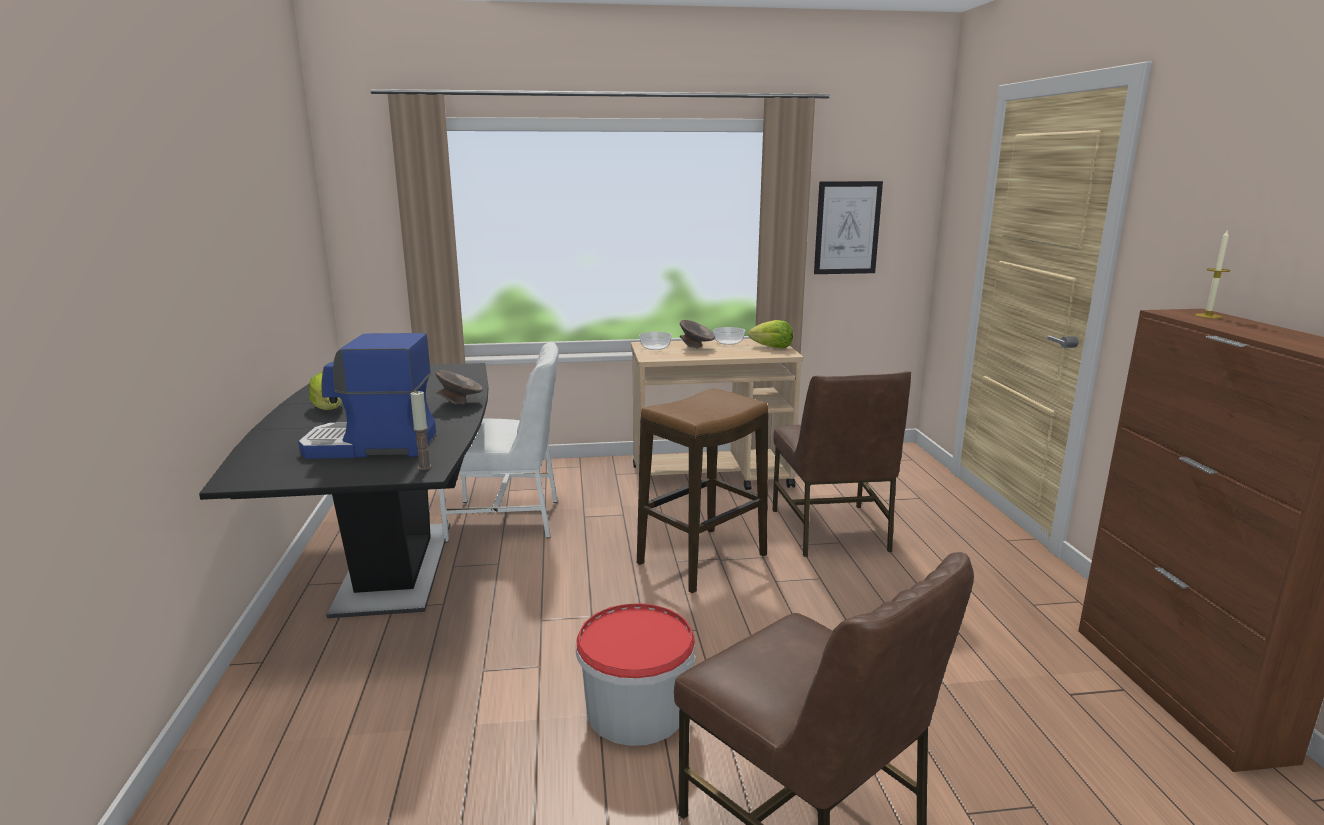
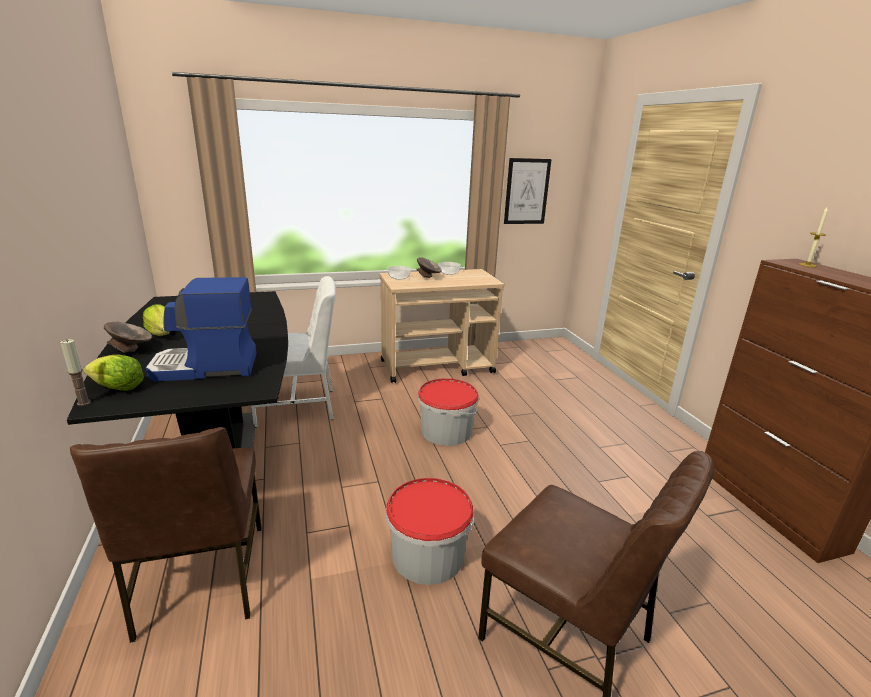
camera: 10 degrees left, 5 degrees up
(424, 467) = (256, 385): candle -> candle (83, 403)
(460, 403) = (267, 327): grey bowl -> grey bowl (132, 350)
(702, 560) = (446, 431): stool -> bucket
(772, 347) = (480, 277): lettuce -> lettuce (117, 388)
(831, 531) = (527, 404): brown chair -> brown chair (200, 580)

